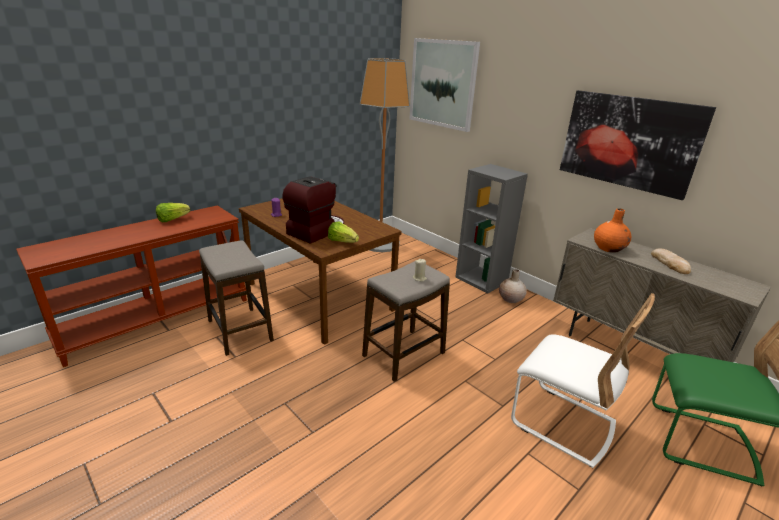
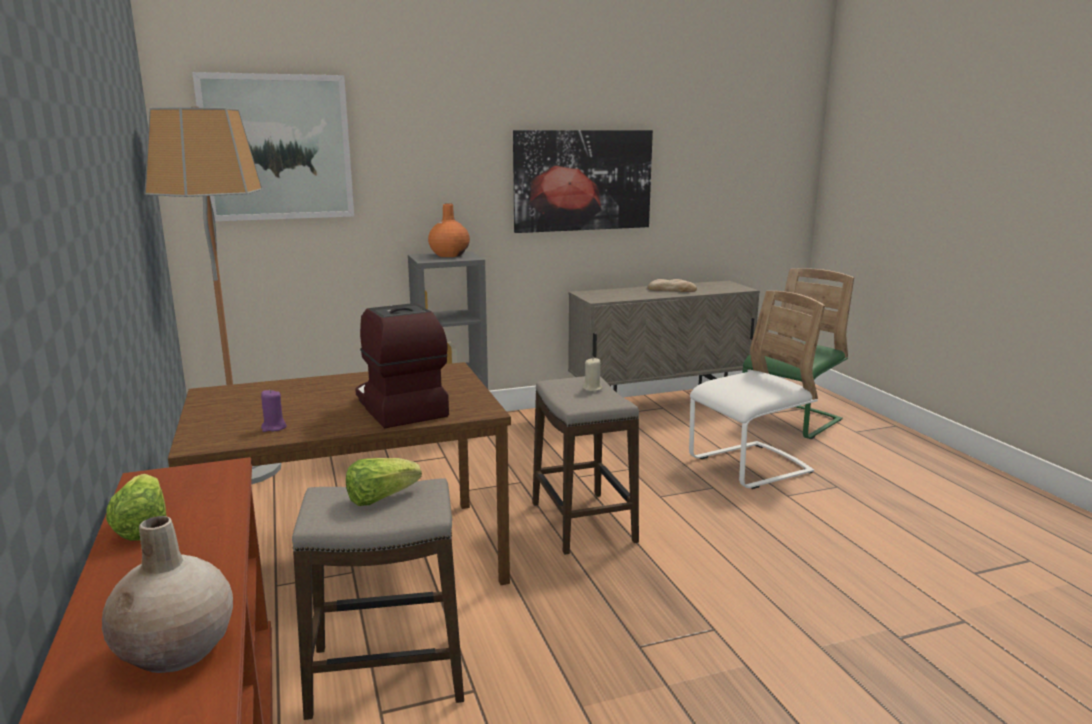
camera: 65 degrees left, 10 degrees down
(342, 242) = (465, 397): lettuce -> lettuce (380, 498)
(510, 299) = (515, 426): beige vase -> beige vase (176, 651)
(609, 248) = (624, 296): orange vase -> orange vase (449, 255)

